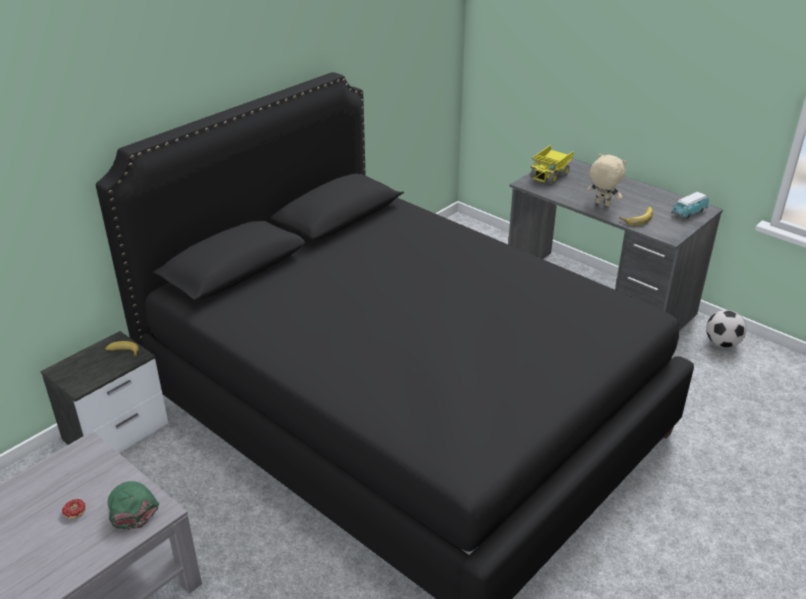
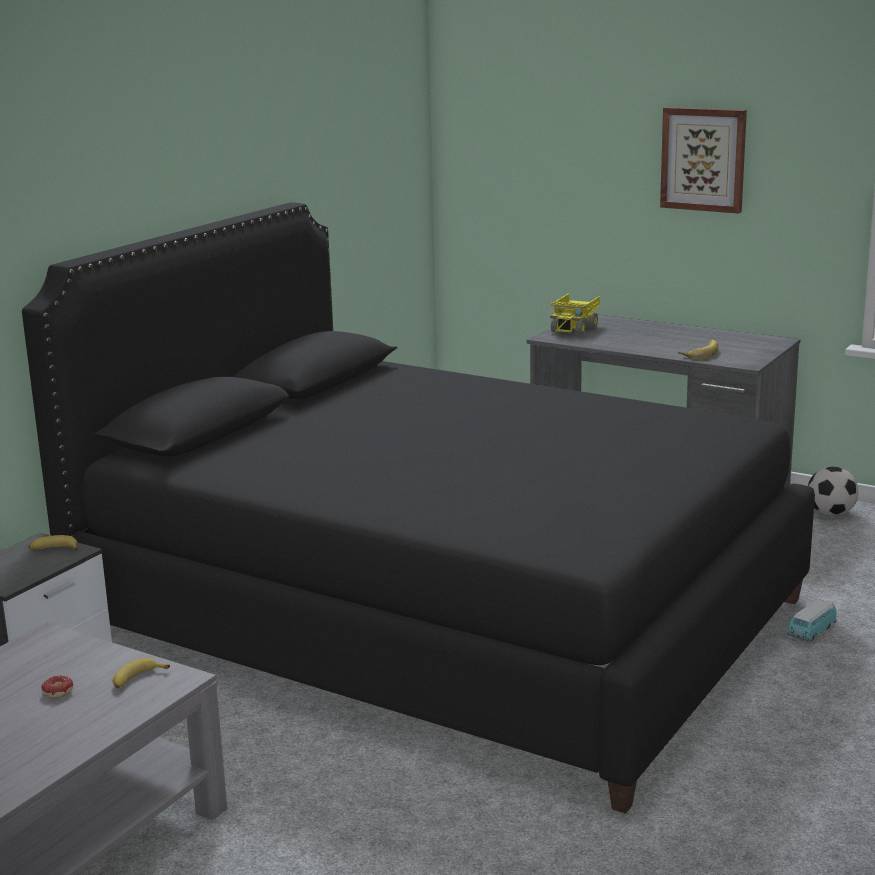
camera: 10 degrees left, 15 degrees down
(132, 507) = (137, 679): green cap -> banana
(602, 204) = (651, 346): beige plush toy -> none
(668, 56) = (703, 159): none -> picture
(689, 213) = (761, 344): toy car -> toy car (811, 632)

